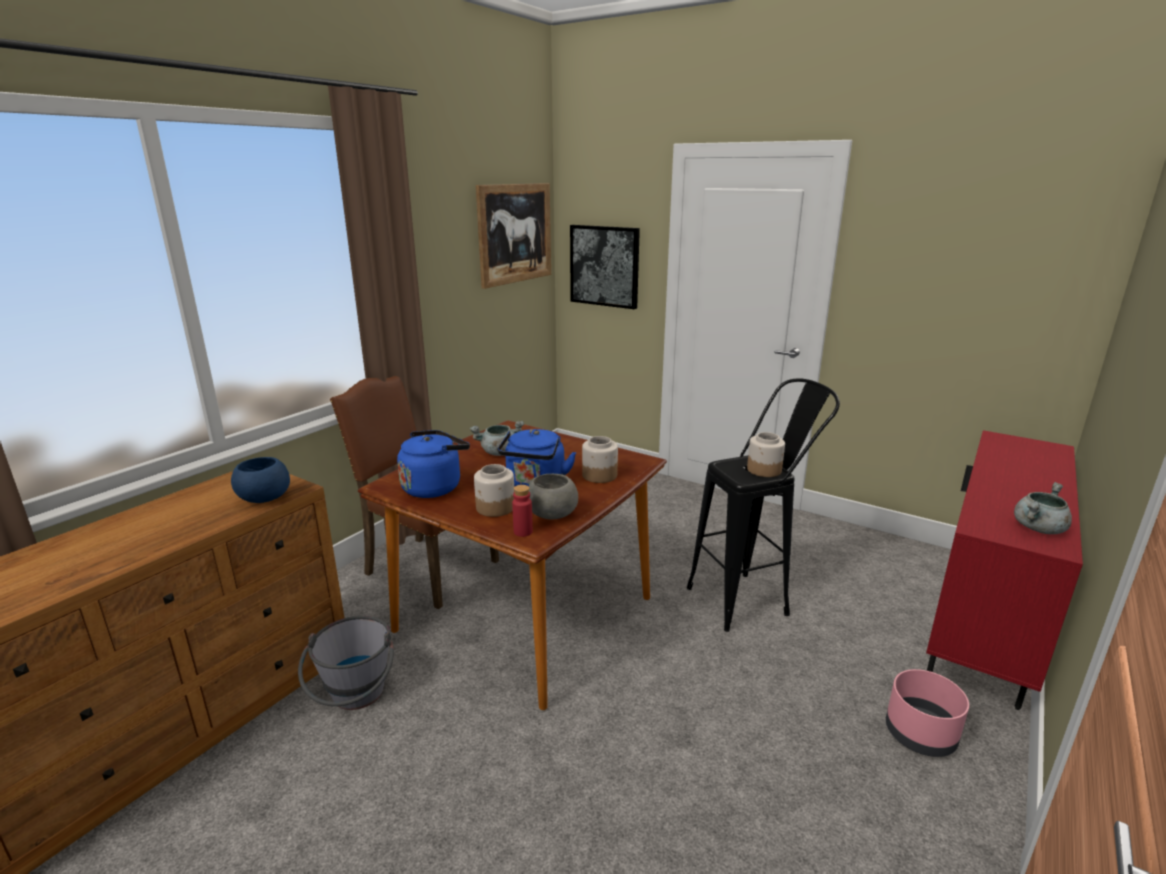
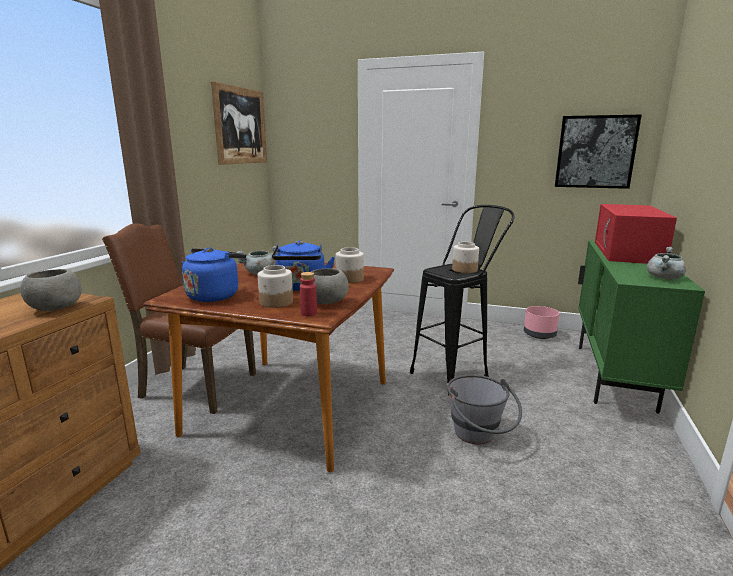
camera: 15 degrees left, 5 degrees down
(264, 499) = (56, 309): blue bowl -> grey bowl
(356, 699) = (156, 494): grey bucket -> grey bucket (479, 437)
(604, 266) = (309, 153): picture -> picture (595, 152)
(921, 735) = (609, 439): pink planter -> pink planter (540, 335)
(979, 638) = (613, 376): red cabinet -> green cabinet
(1025, 466) = (628, 252): none -> red microwave

